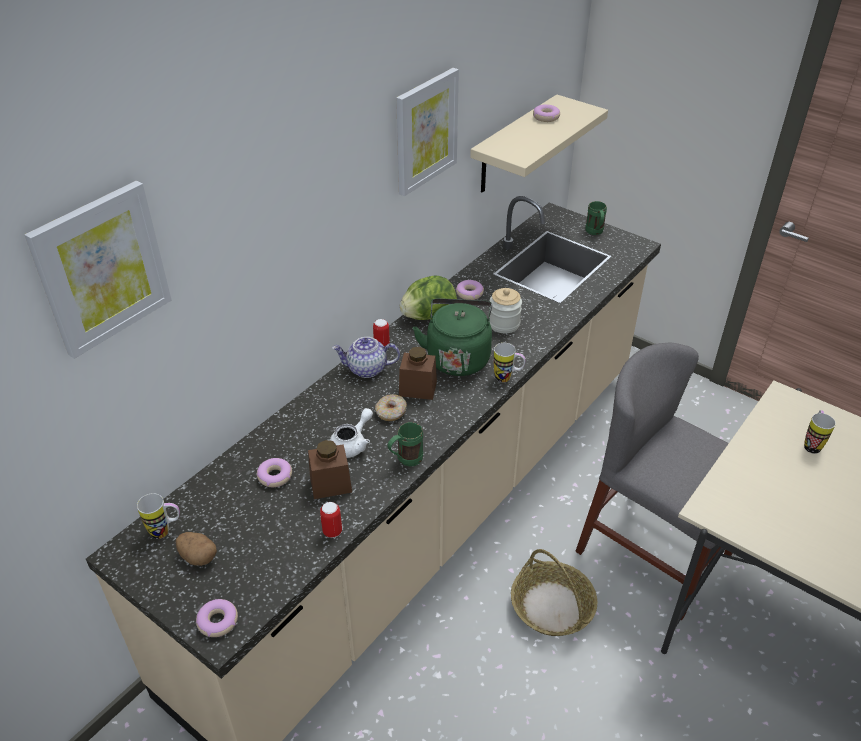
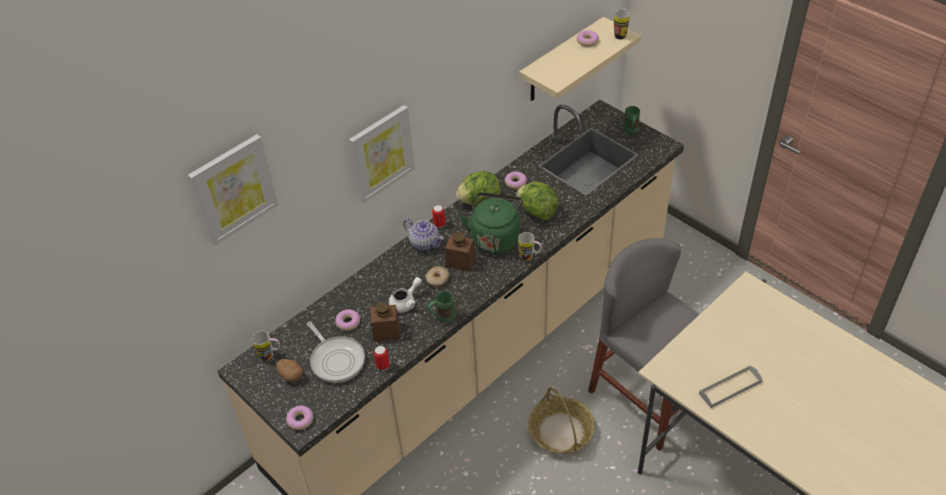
camera: 10 degrees right, 5 degrees up
(263, 528) = (336, 359): none -> frying pan
(366, 369) = (425, 243): teapot -> teapot turned 150 degrees counterclockwise
(425, 131) = (476, 66): picture -> picture (381, 153)
(504, 324) = (537, 211): jar -> lettuce
(805, 525) = (730, 388): none -> grey tray
(812, 444) = (758, 326): mug -> mug (621, 34)

